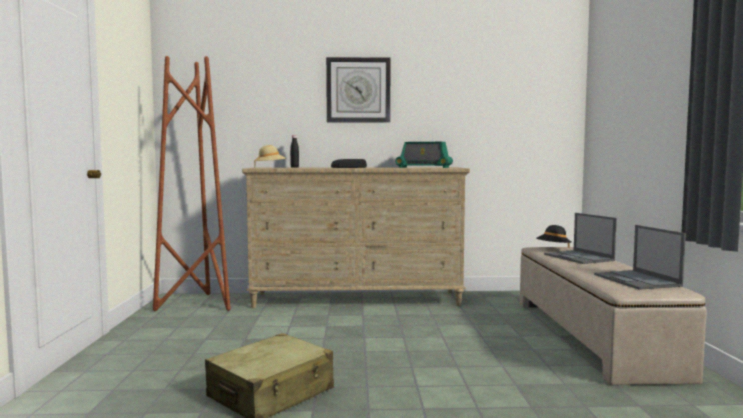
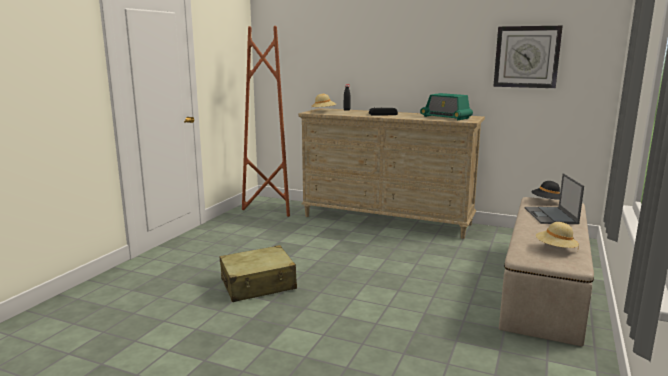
camera: 25 degrees right, 10 degrees up
(358, 90) = (401, 45): wall clock -> wall clock (526, 57)
(637, 280) = (555, 249): laptop -> beige hat

